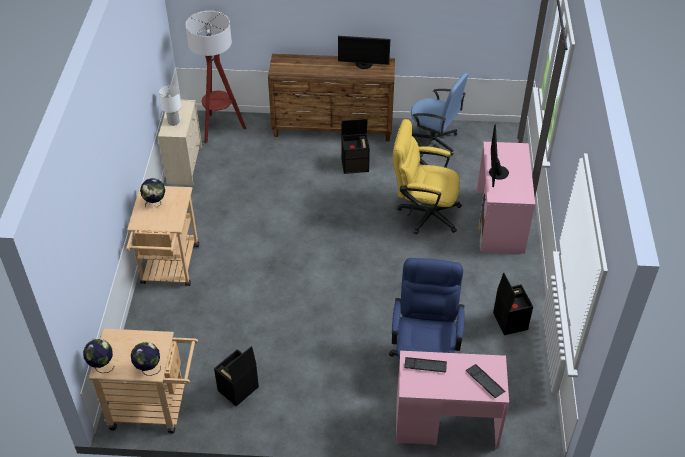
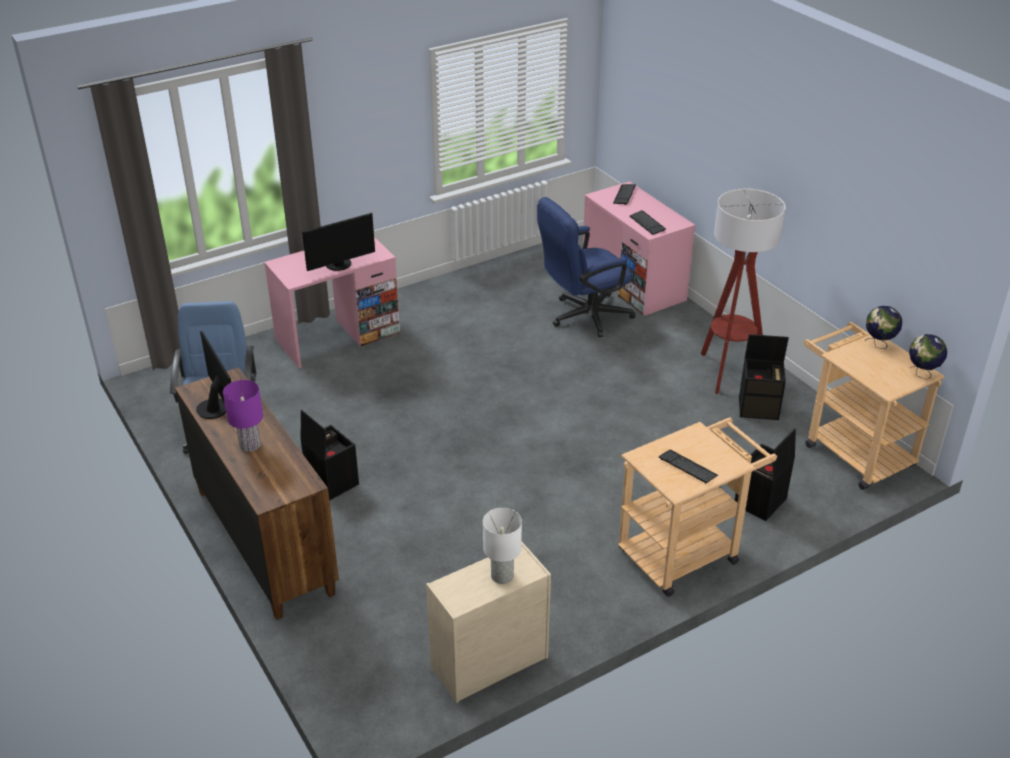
camera: 125 degrees left, 10 degrees down
(155, 204) = (687, 467): globe -> keyboard
(220, 128) = (365, 673): floor lamp -> floor lamp (727, 372)
(322, 65) = (250, 445): none -> purple table lamp
(423, 213) = (374, 391): yellow office chair -> none
(509, 320) = (478, 289): black storage box -> black storage box (760, 502)

